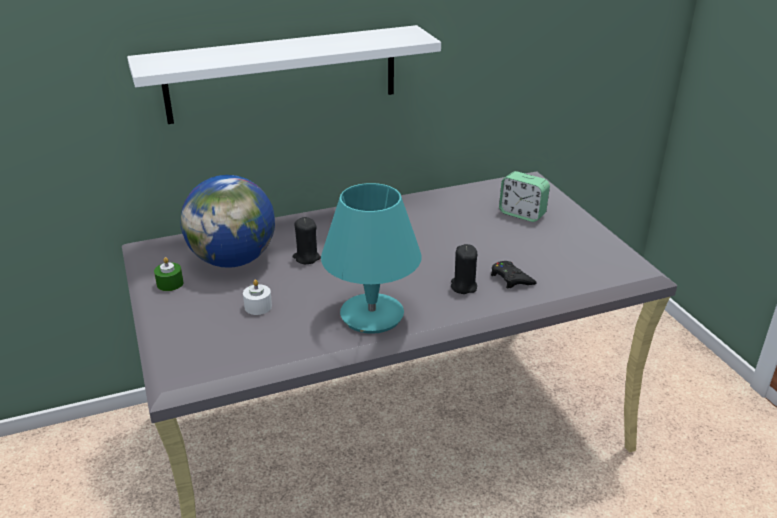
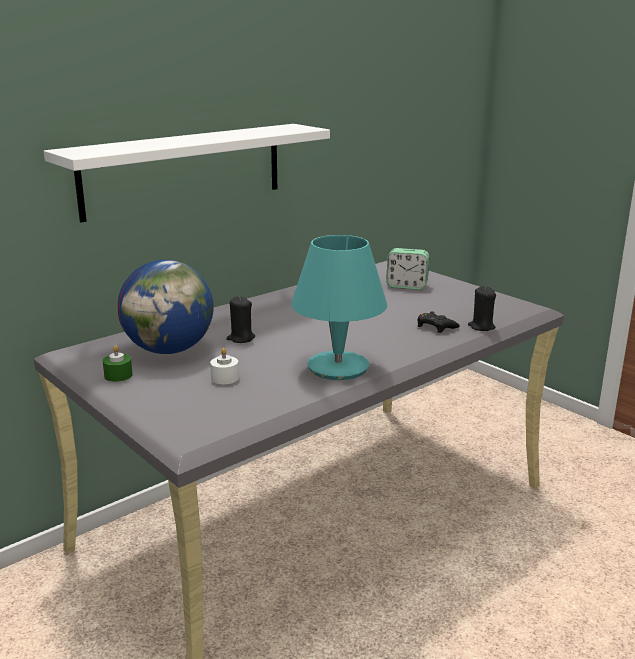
camera: 20 degrees left, 10 degrees down
(463, 286) = (400, 337): black candle -> black candle (481, 327)

